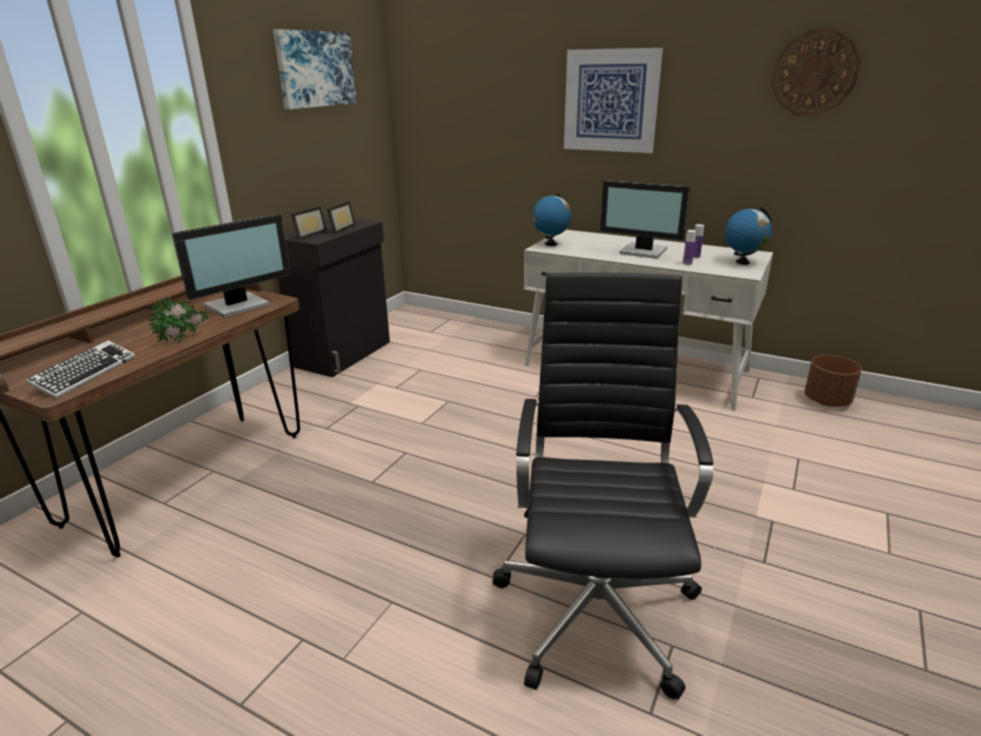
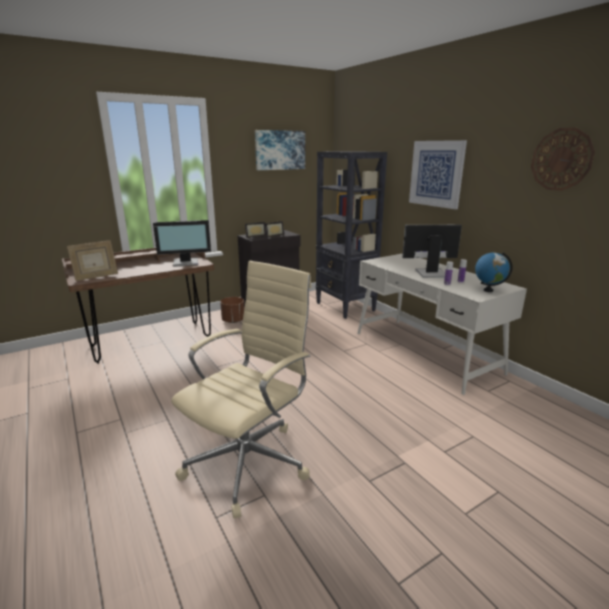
camera: 30 degrees right, 5 degrees down
(85, 374) = (96, 277): keyboard -> picture frame
(184, 340) = (145, 272): potted plant -> none
(464, 330) = (345, 307): none -> black bookcase
(550, 244) = (380, 260): globe -> none
(597, 606) = (250, 460): black office chair -> beige office chair
(643, 252) = (430, 273): monitor -> monitor turned 120 degrees clockwise
(827, 401) = (546, 410): brown planter -> brown planter (233, 321)

